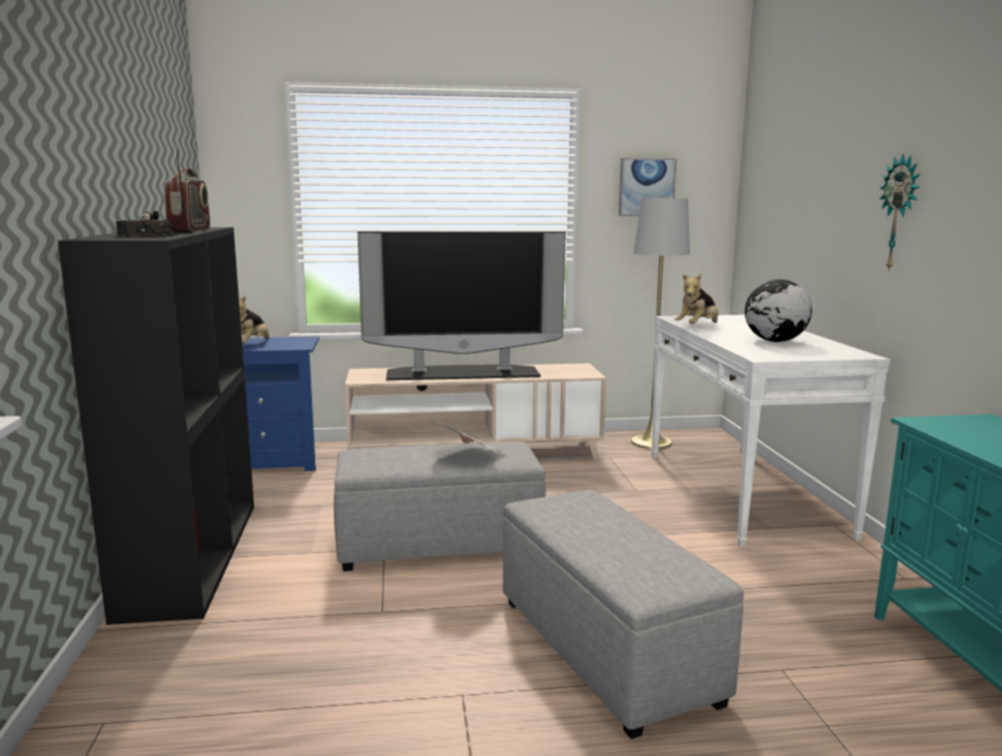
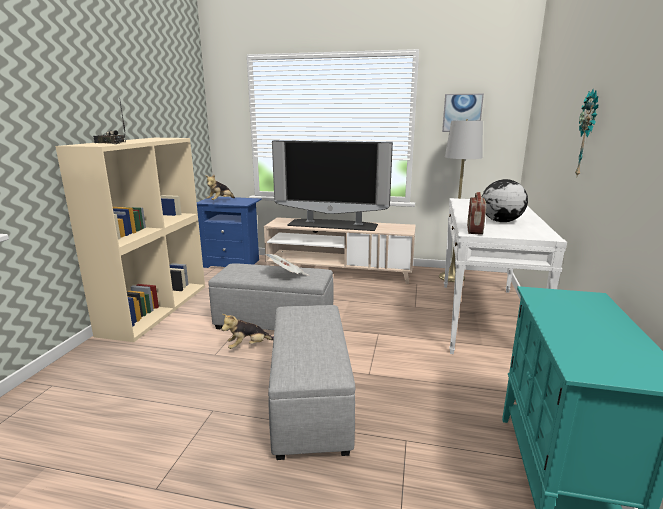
camera: 20 degrees right, 5 degrees up
(190, 231) = (149, 140): radio -> radio (475, 230)
(190, 555) = (156, 308): black bookcase -> beige bookcase
(697, 327) = (464, 207): plush toy -> plush toy (248, 346)

